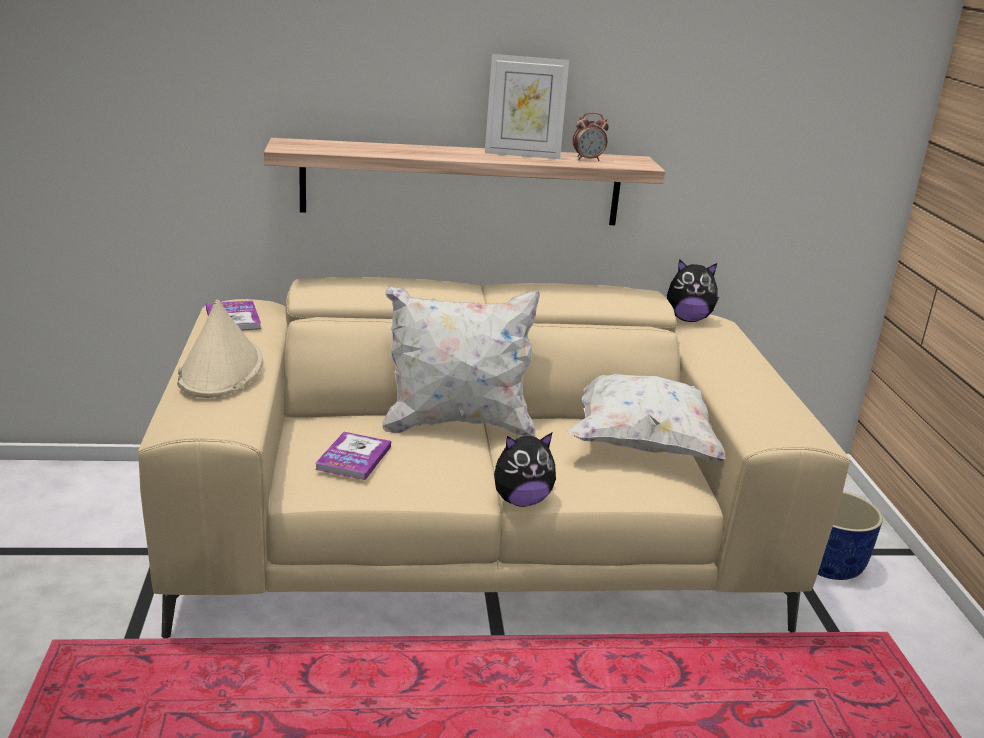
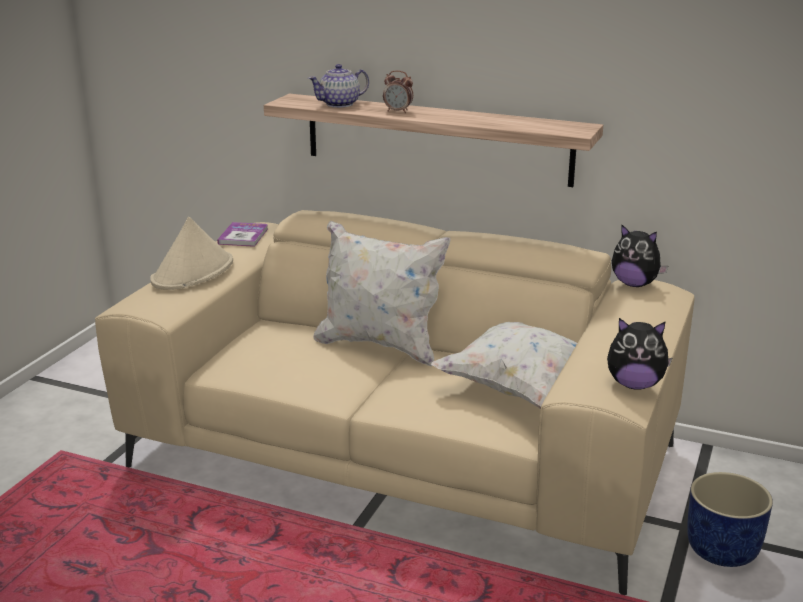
camera: 30 degrees right, 0 degrees up
(353, 458) = (270, 355): book -> none
(355, 147) = (340, 104): none -> teapot
(521, 500) = (371, 412): plush toy -> plush toy (635, 384)
(522, 154) = (476, 116): picture frame -> none
(588, 159) = (531, 124): alarm clock -> alarm clock (398, 111)

